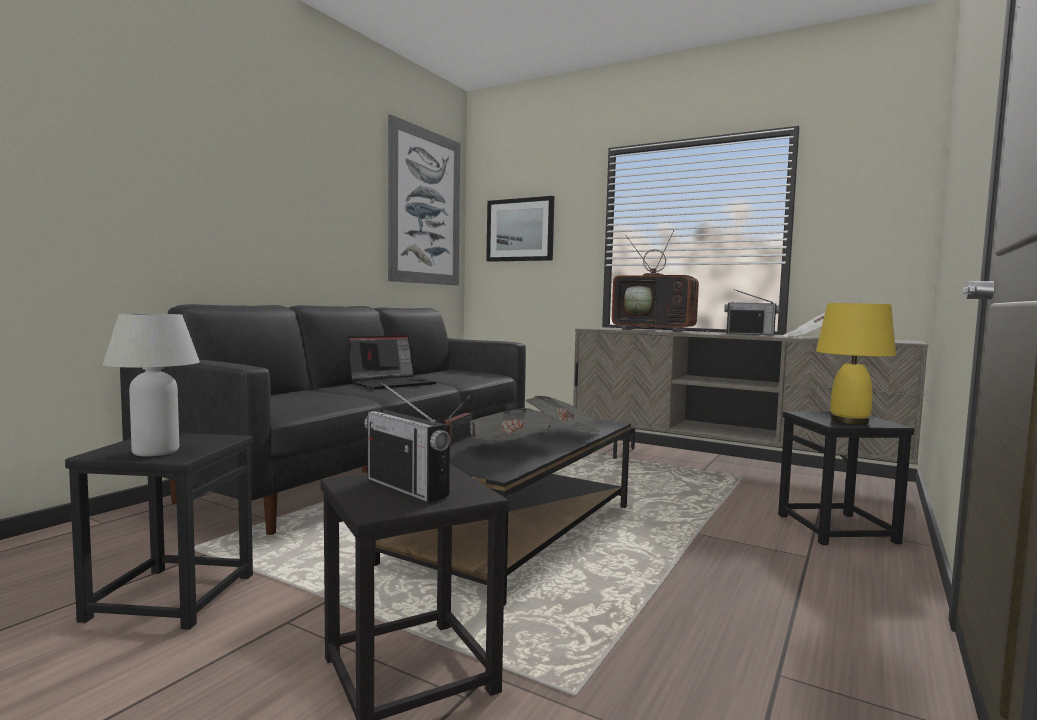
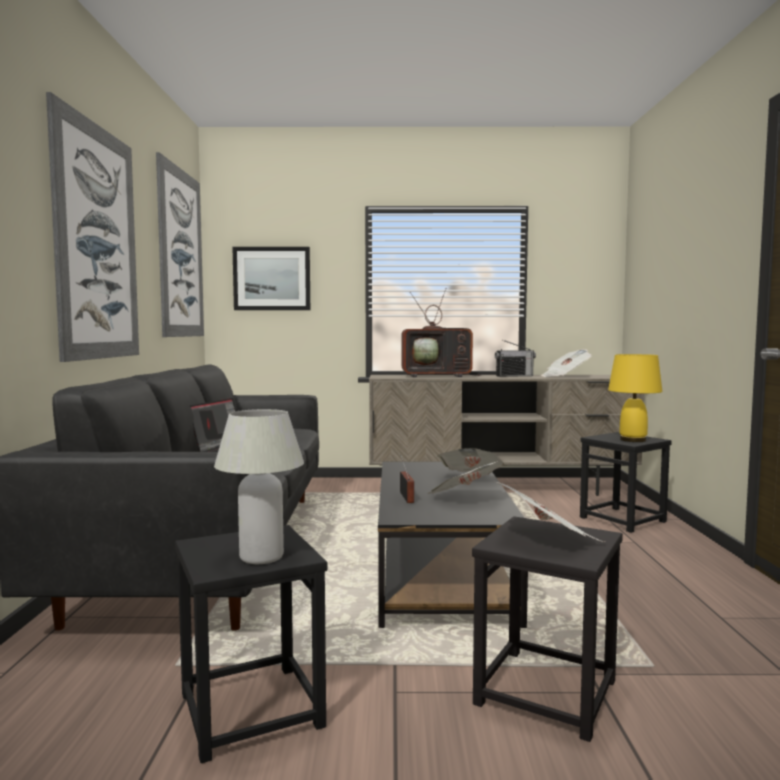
camera: 30 degrees left, 0 degrees up
(288, 192) = (97, 243): none -> picture
(406, 488) = (548, 540): radio -> newspaper

